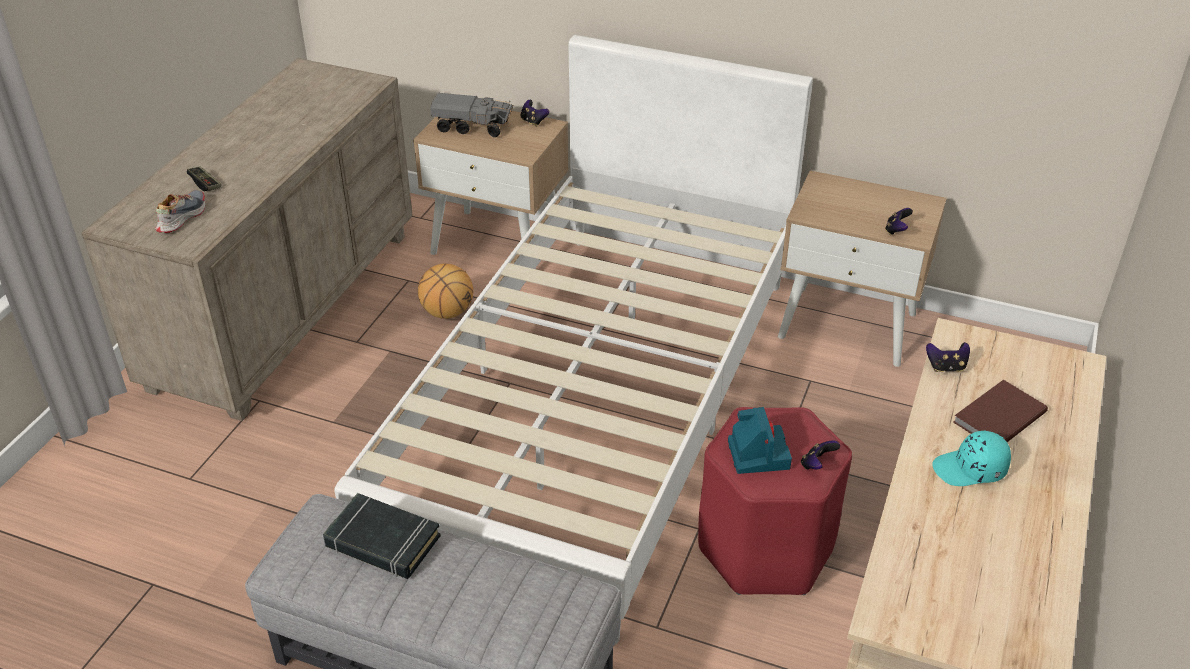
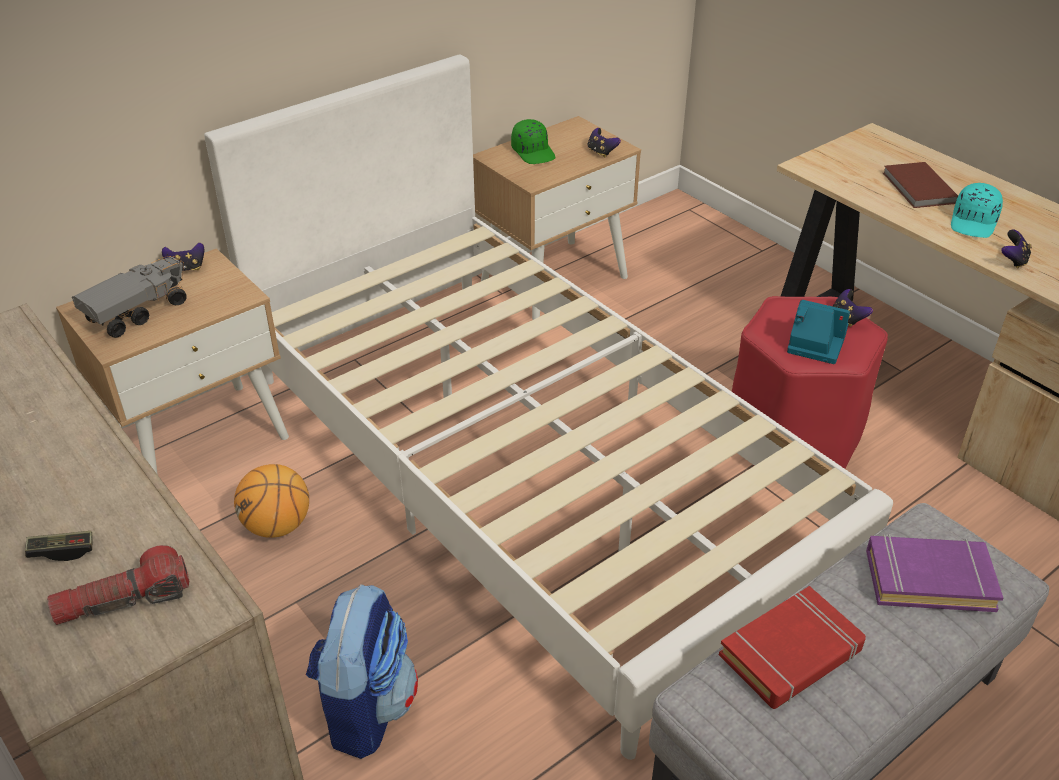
camera: 60 degrees left, 0 degrees up
(181, 217) = (124, 601): shoe -> flashlight
(326, 419) = (365, 708): none -> backpack
(382, 542) = (791, 653): black book -> red book
(510, 603) = (929, 579): none -> purple book
(852, 197) = (534, 152): none -> green cap
(946, 367) = (844, 185): game controller -> game controller (1013, 261)

